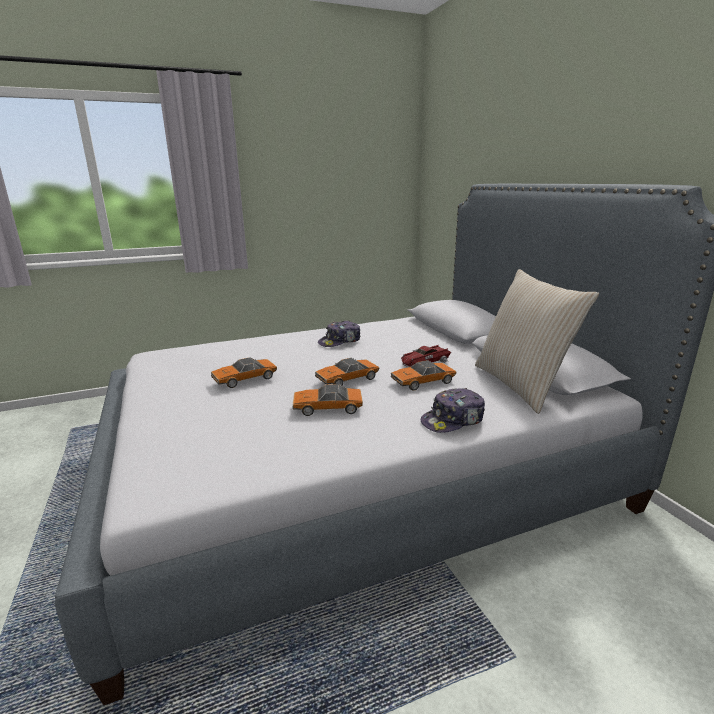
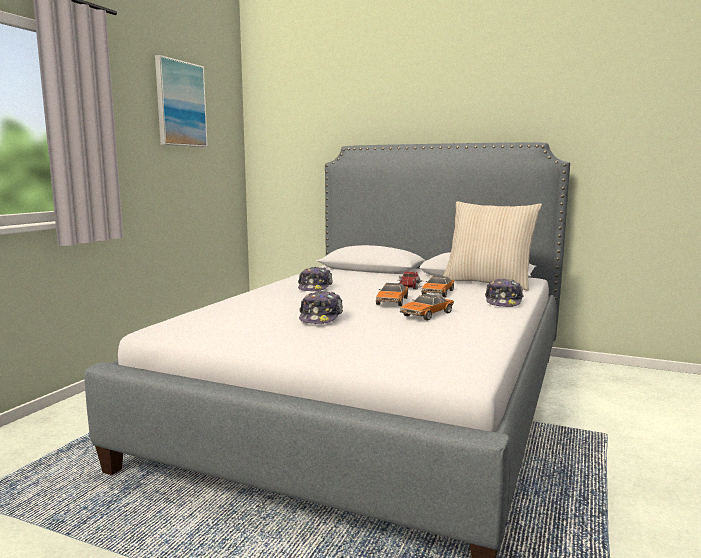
camera: 45 degrees left, 10 degrees down
(245, 379) = (321, 317): toy car -> cap
(331, 146) = (180, 104): none -> picture

